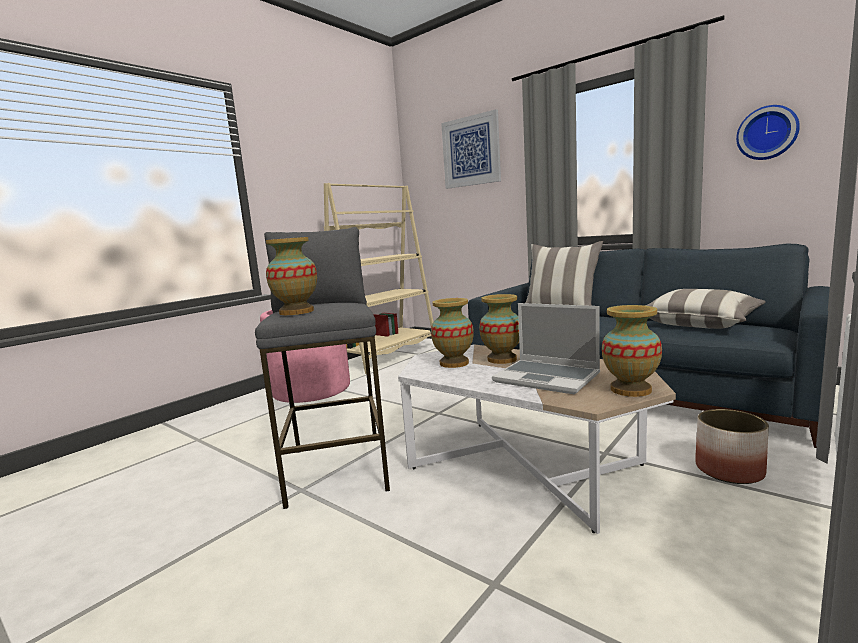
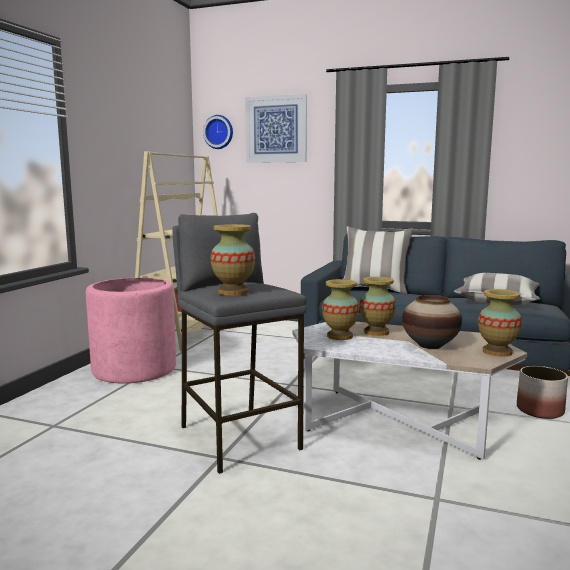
camera: 20 degrees left, 0 degrees up
(548, 378) = (430, 346): laptop -> vase
(767, 133) = (534, 152): wall clock -> wall clock (219, 132)

